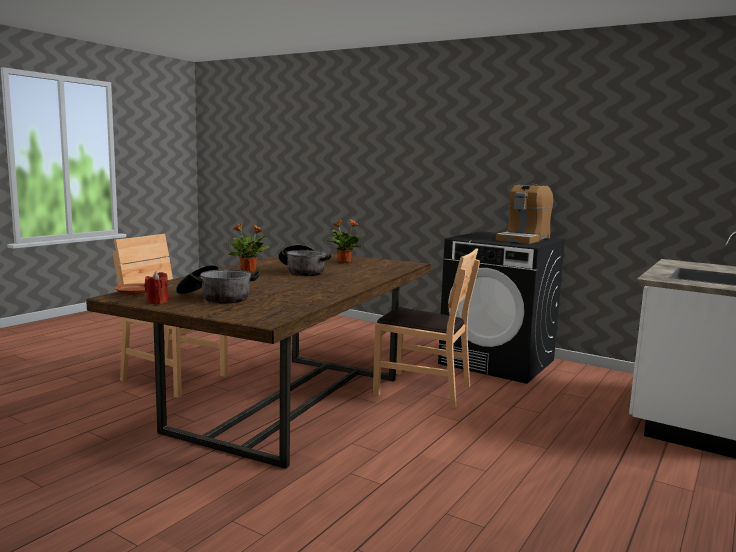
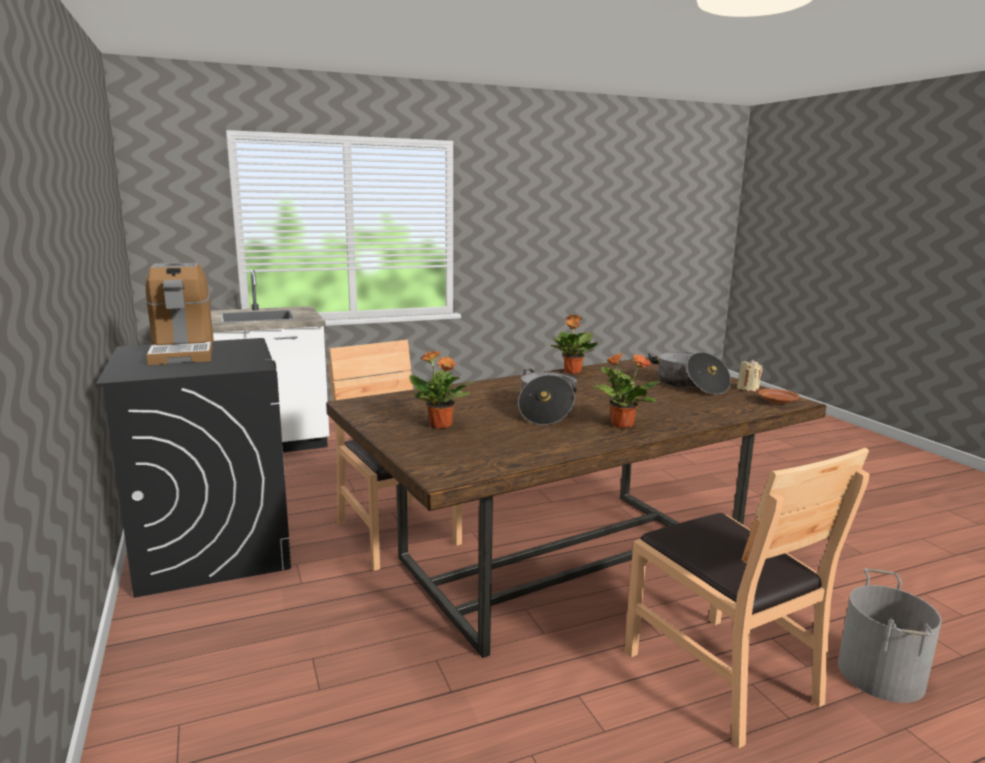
camera: 145 degrees left, 5 degrees up
(77, 396) = (882, 674): none -> grey bucket
(157, 302) = (747, 388): red candle -> beige candle
(333, 295) = (572, 372): none -> potted plant
(523, 239) = (183, 351): coffee machine -> coffee machine turned 90 degrees clockwise

